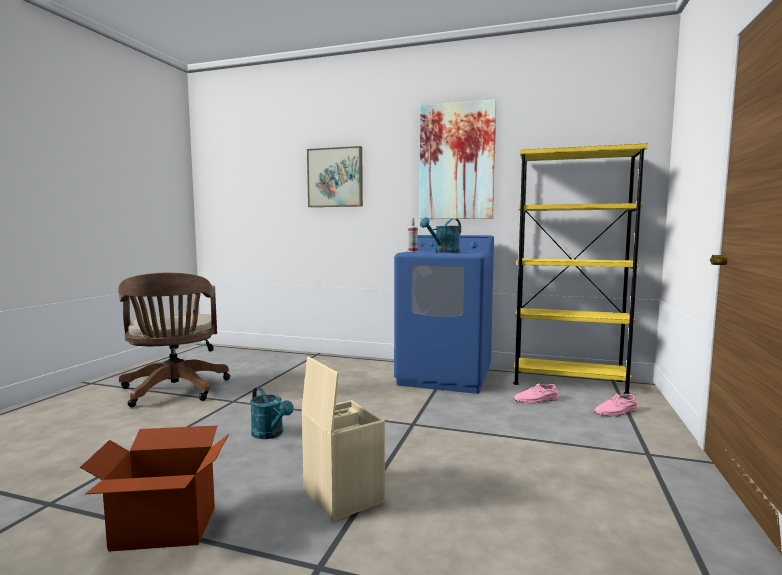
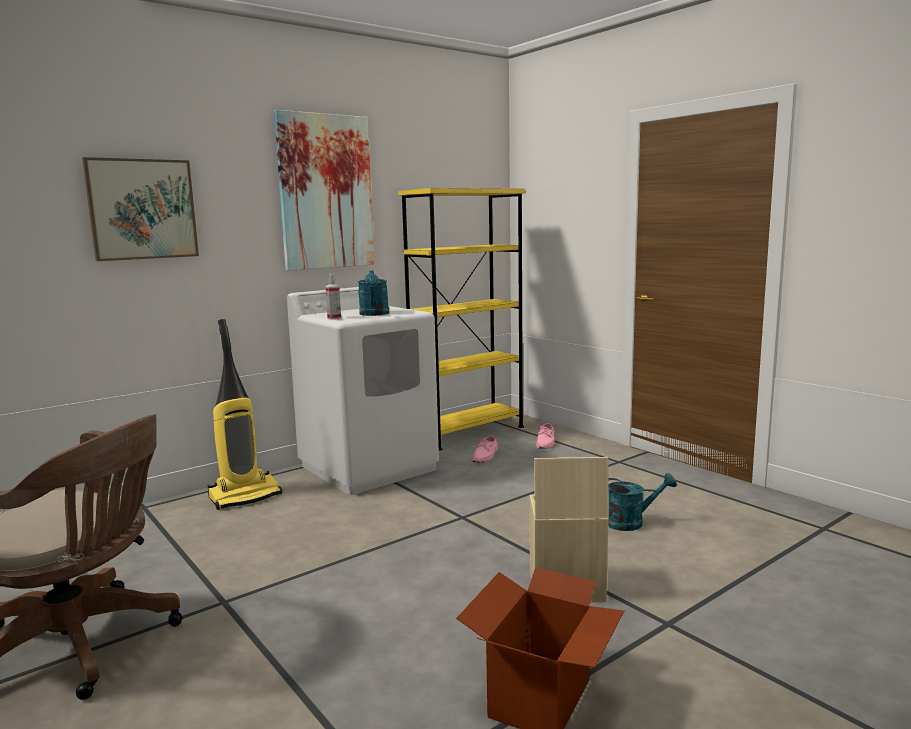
camera: 55 degrees left, 5 degrees up
(270, 434) = (381, 595): turquoise watering can -> turquoise watering can (631, 522)
(357, 365) = (245, 496): none -> vacuum cleaner
(445, 376) = (369, 467): blue washing machine -> white washing machine

